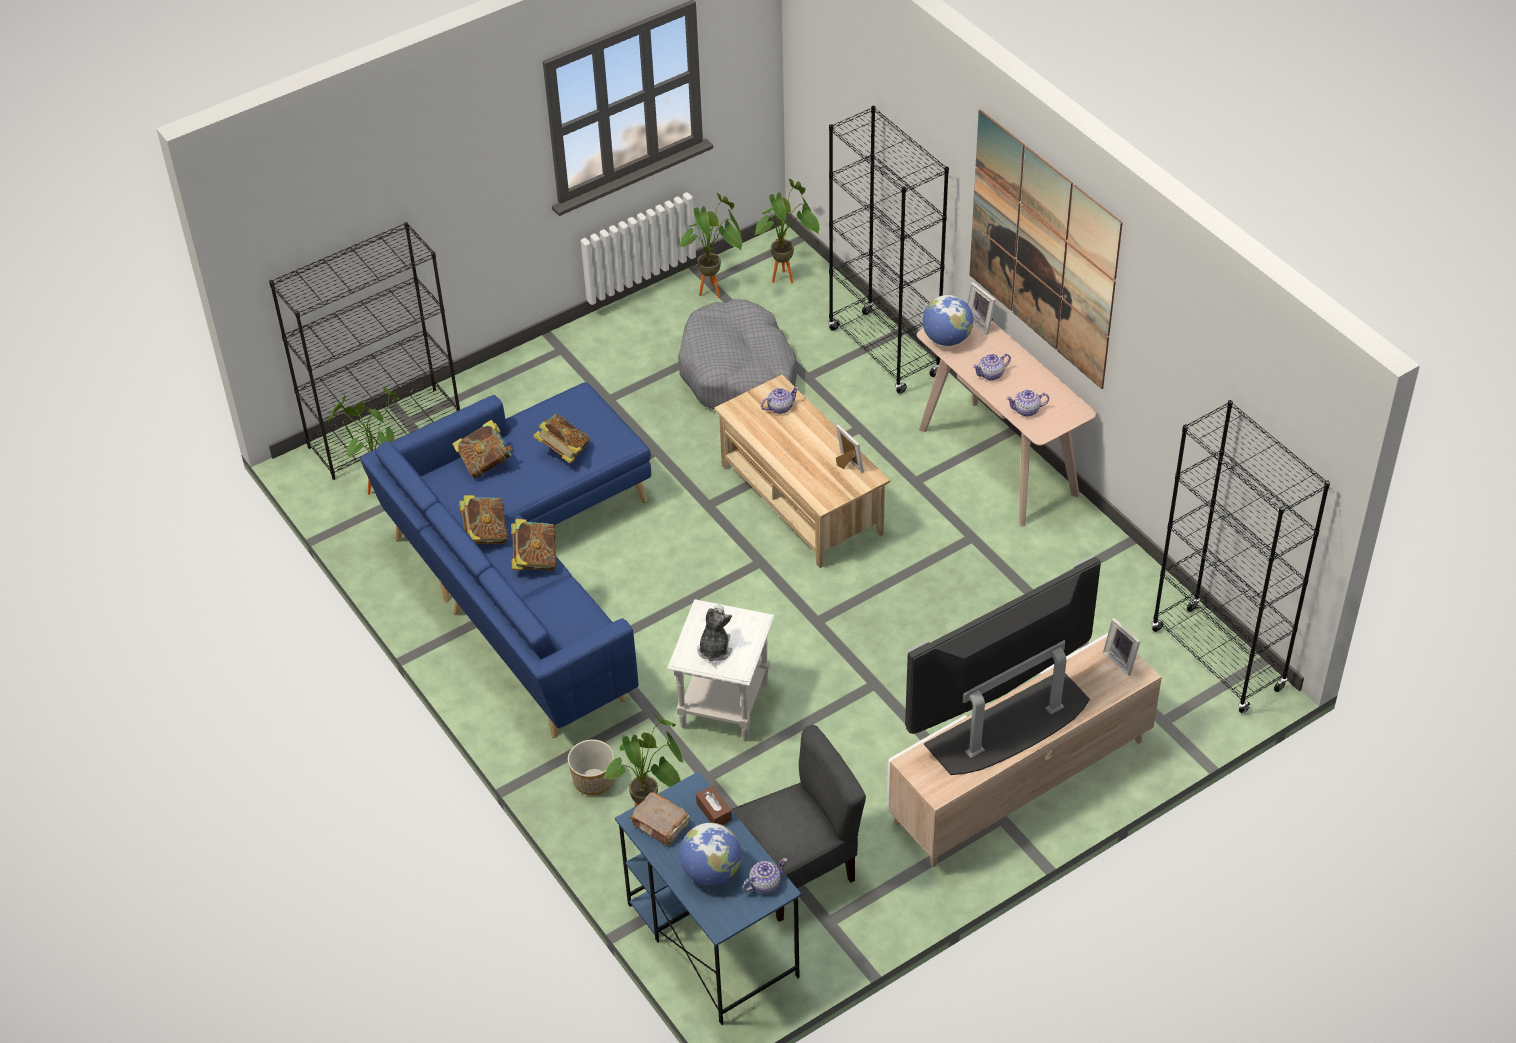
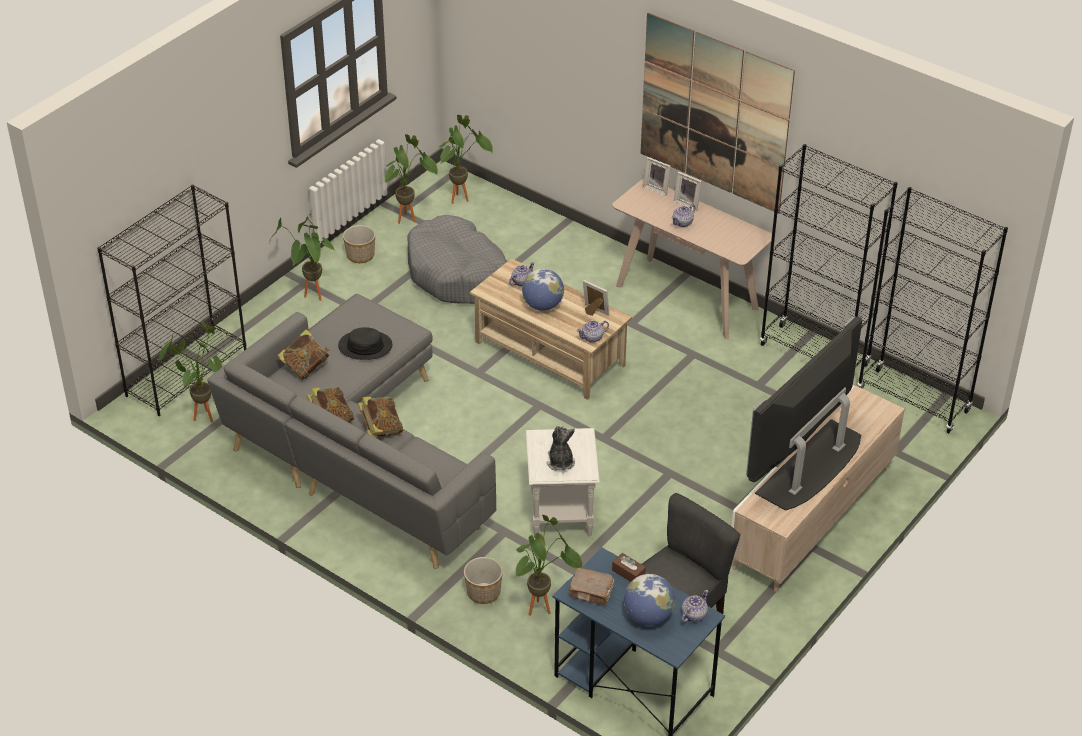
camera: 20 degrees left, 5 degrees down
(525, 578) = (356, 456): blue sofa -> grey sofa
(560, 370) = (311, 298): none -> potted plant
(563, 451) = (365, 346): book -> black hat
(638, 327) = (360, 255): none -> planter
(884, 352) = (563, 237): black bookcase -> black bookcase (814, 355)
(946, 339) = (637, 205): globe -> globe (543, 305)
(1027, 410) = (722, 242): teapot -> teapot (592, 337)
(1122, 660) = (870, 403): picture frame -> picture frame (688, 203)

